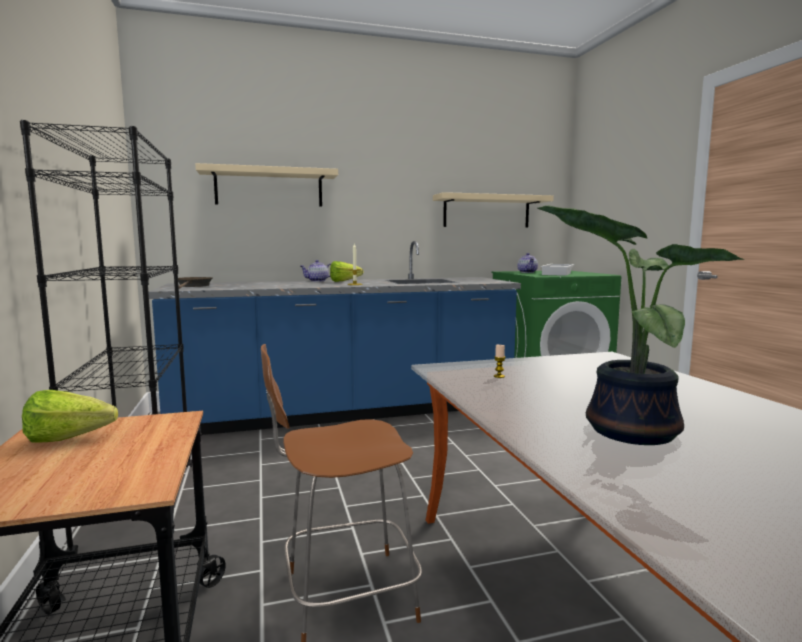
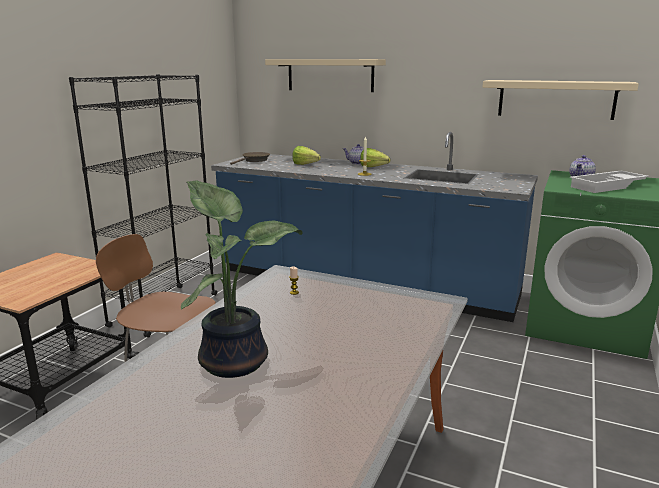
camera: 40 degrees right, 10 degrees up
(75, 439) = (52, 267): lettuce -> lettuce (307, 165)

